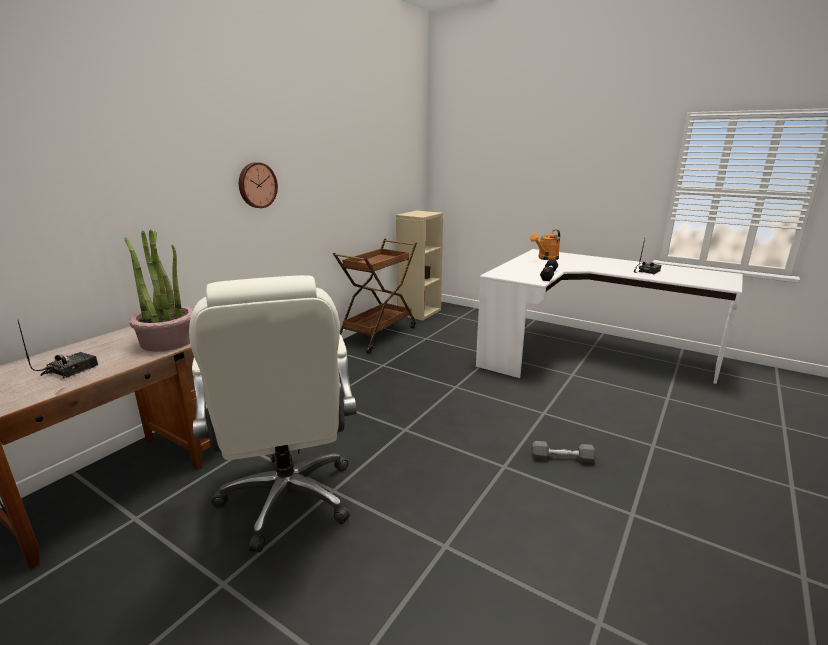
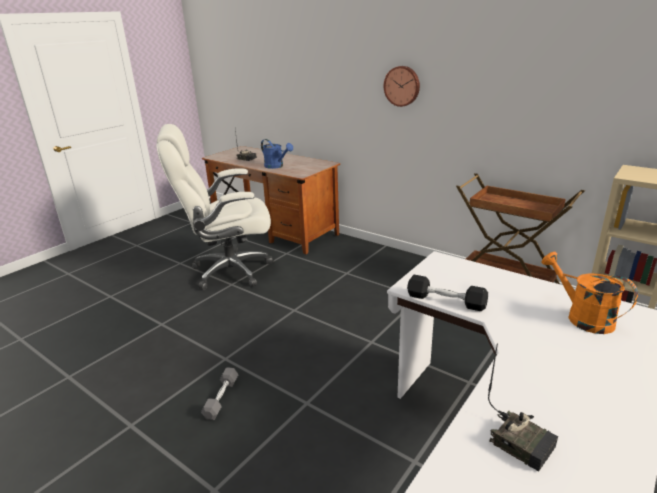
camera: 95 degrees right, 5 degrees up
(168, 341) = (276, 166): potted plant -> blue watering can

